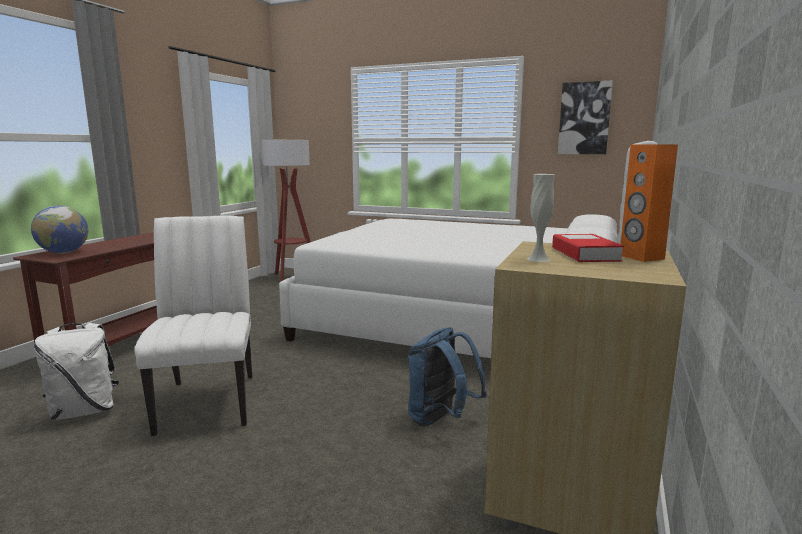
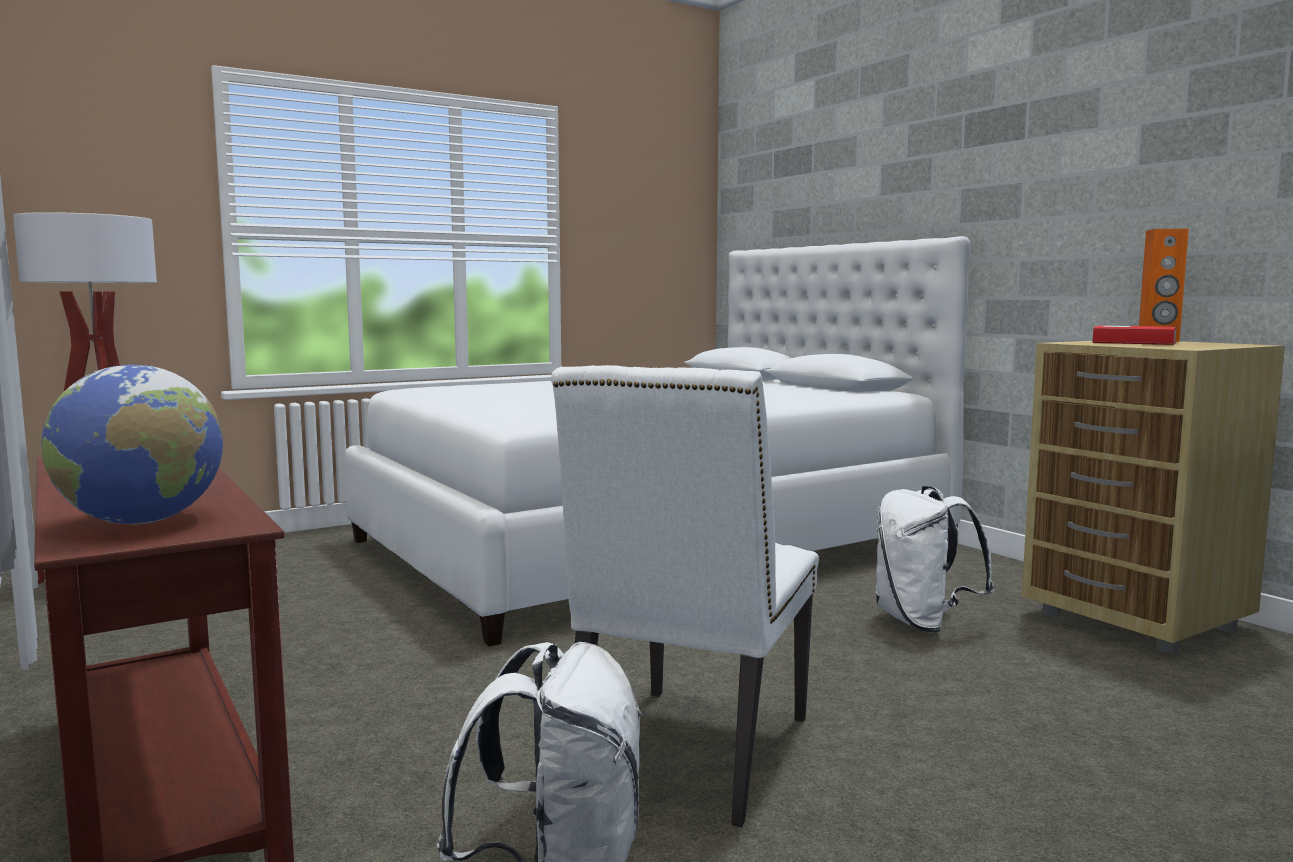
camera: 55 degrees left, 5 degrees down
(208, 403) = (692, 750): white chair -> white chair turned 90 degrees counterclockwise
(441, 419) = (923, 623): blue backpack -> white backpack
(538, 259) = (1153, 346): white vase -> none
(584, 118) = (642, 214): picture -> none

